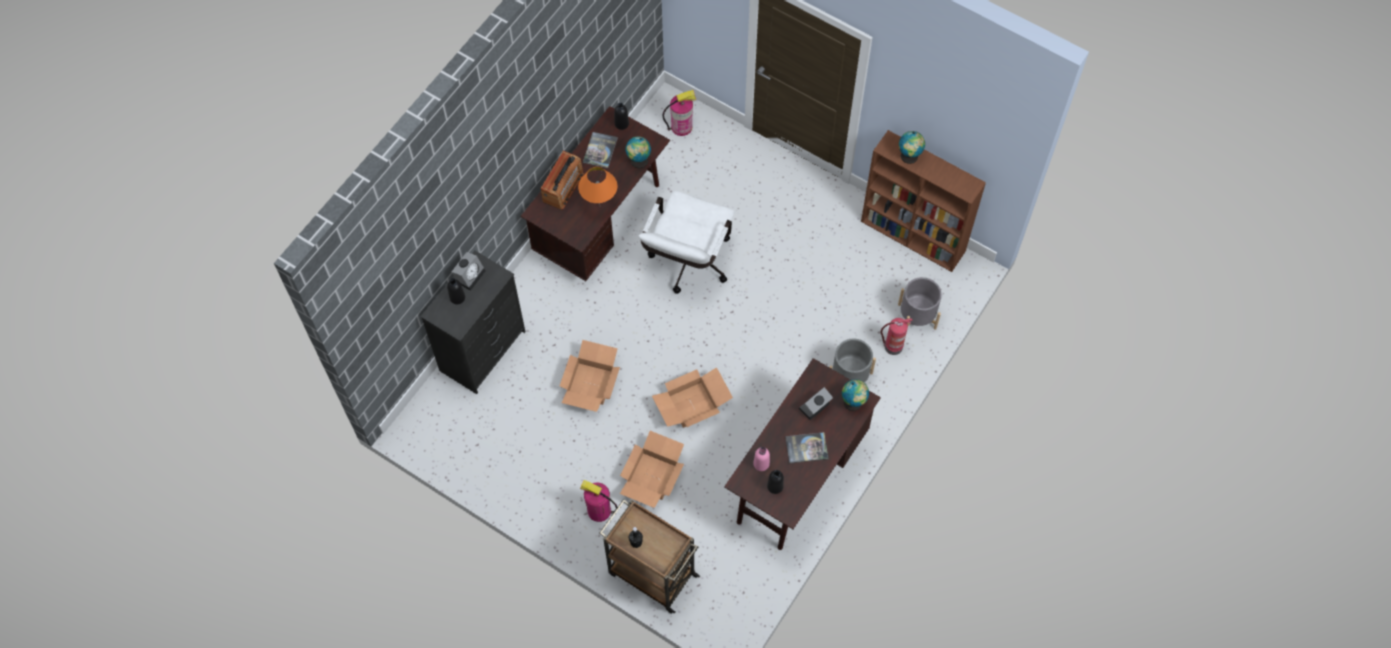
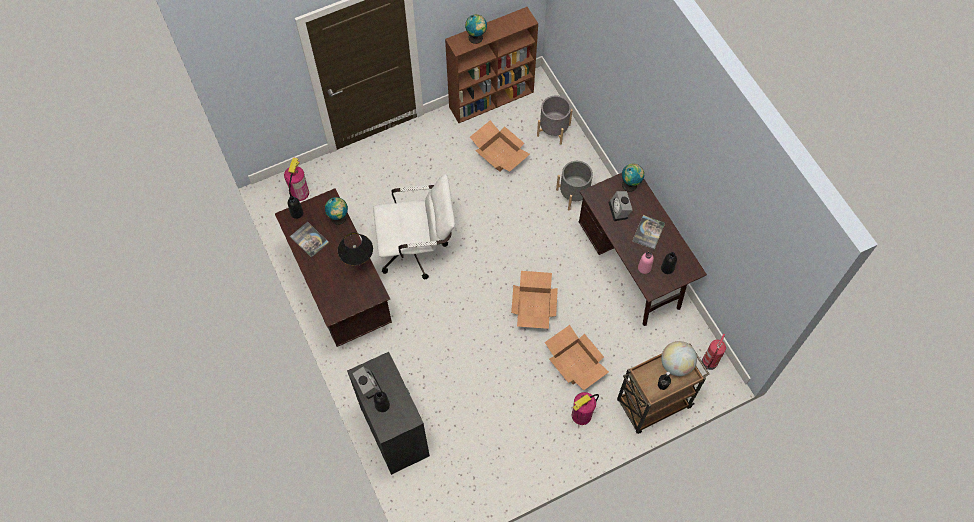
camera: 60 degrees left, 0 degrees up
(563, 187) = (323, 282): radio -> none
(590, 383) = (472, 367): cardboard box -> cardboard box (498, 154)
(599, 207) = (359, 265): orange table lamp -> black table lamp
(667, 545) = (676, 364): none -> globe
(687, 264) = (418, 249): white office chair -> white office chair turned 60 degrees counterclockwise
(892, 347) = (567, 157): fire extinguisher -> fire extinguisher (709, 363)

